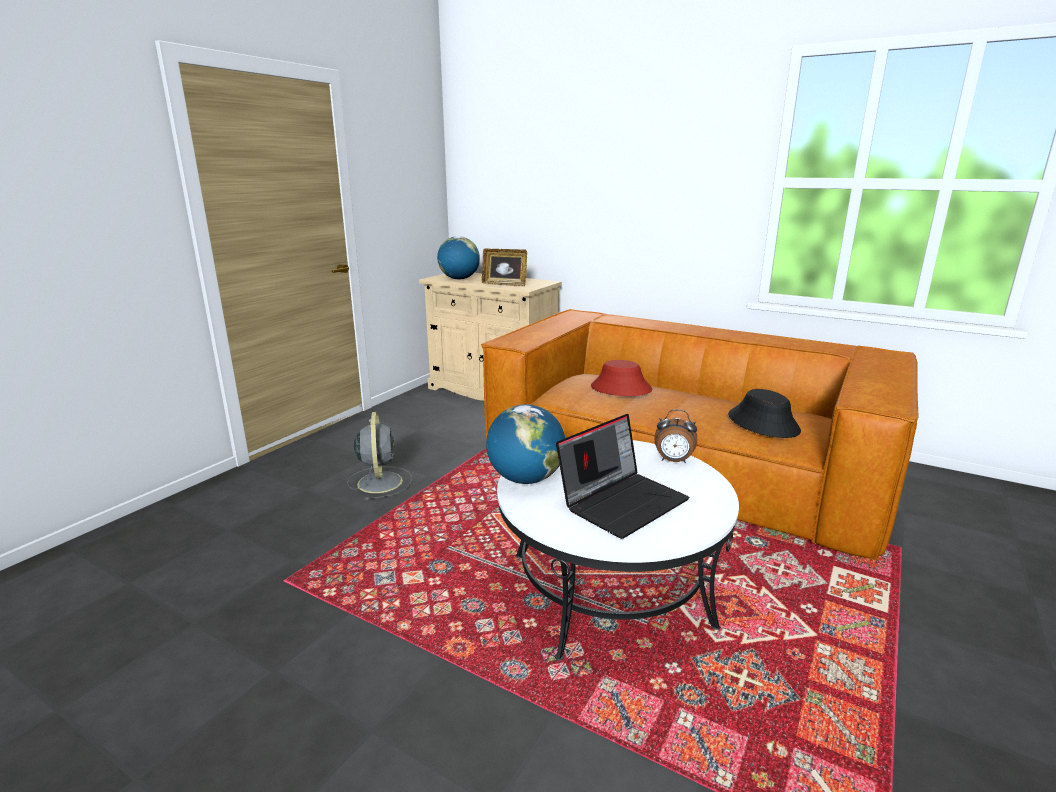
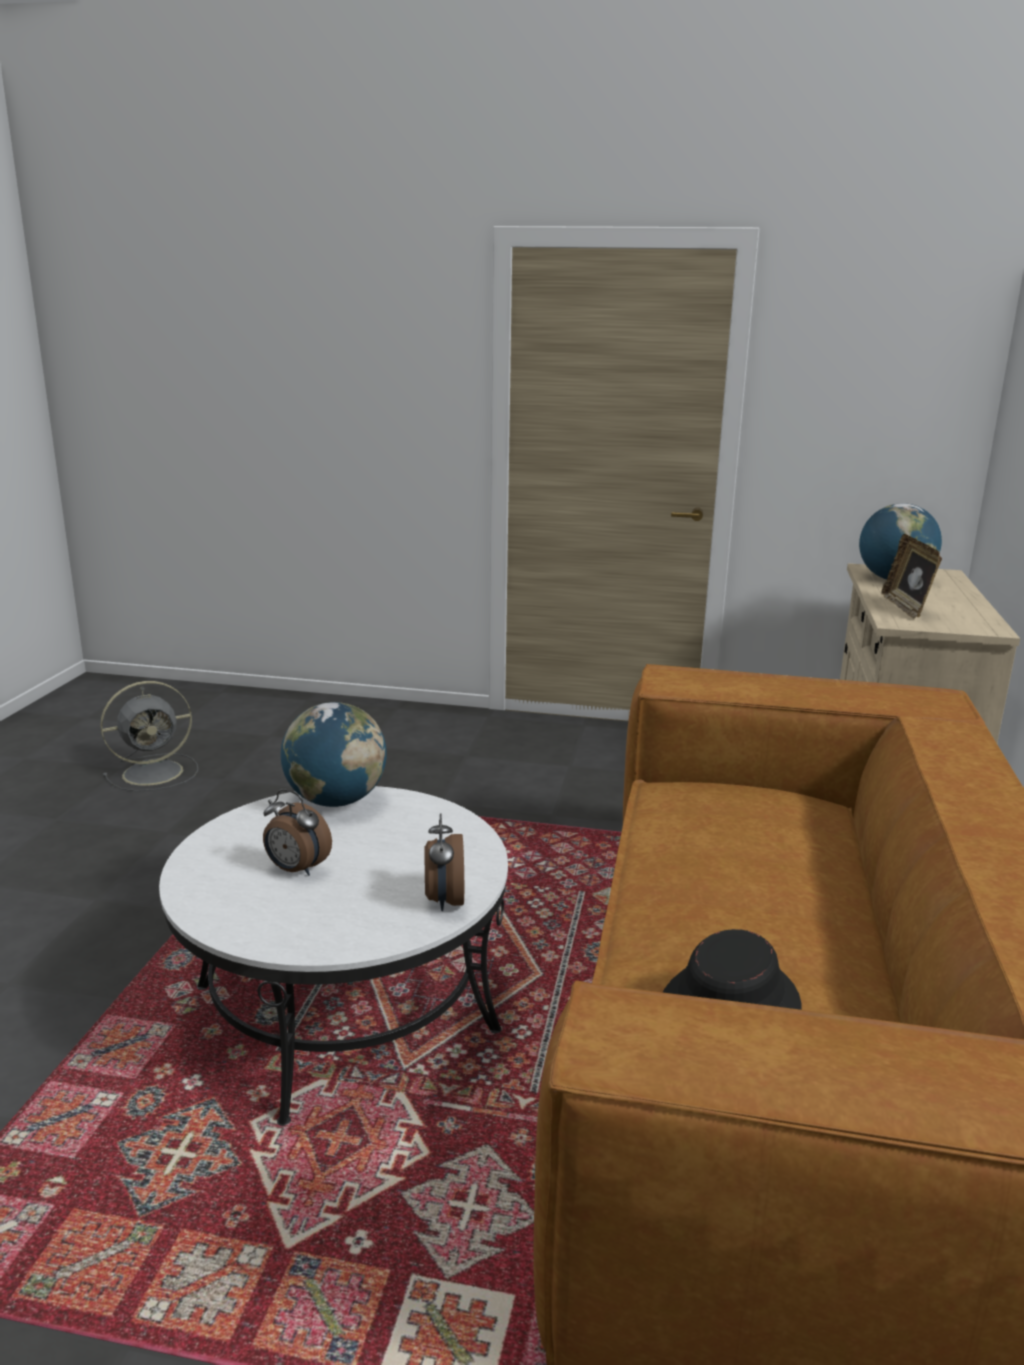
camera: 70 degrees right, 0 degrees up
(380, 481) = (514, 789): grey fan -> grey fan (155, 772)
(620, 388) = (765, 838): red hat -> none
(622, 501) = (296, 869): laptop -> alarm clock

